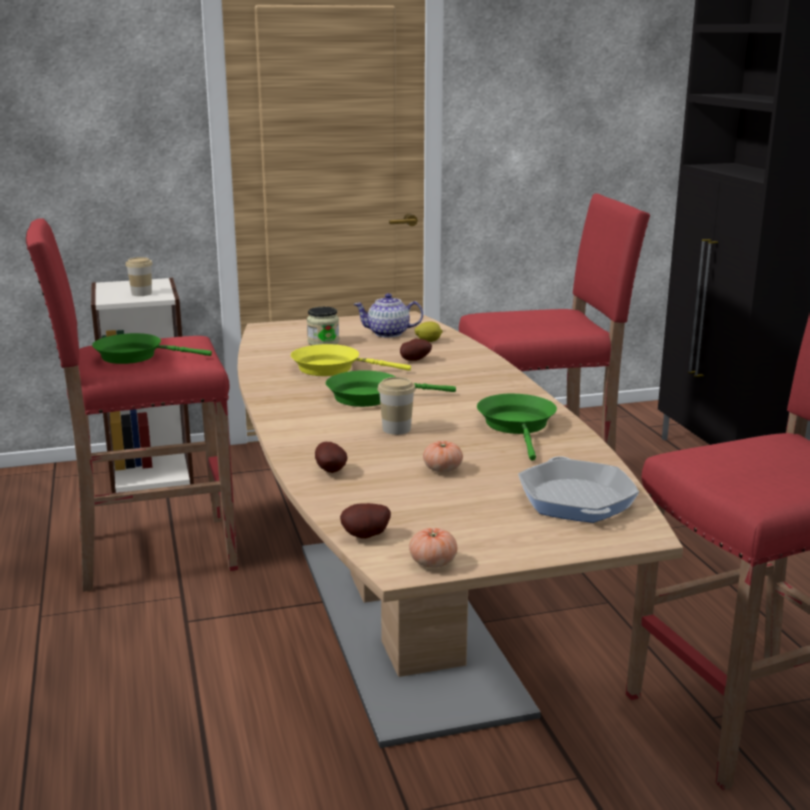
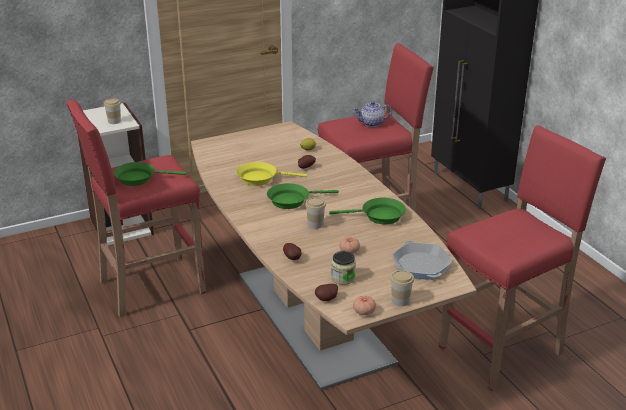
camera: 10 degrees left, 10 degrees up
(323, 342) = (246, 155): jar -> jar (343, 278)
(389, 333) = (282, 144): teapot -> teapot (372, 123)
(515, 551) = (400, 301): none -> cup
(518, 426) = (379, 216): green frying pan -> green frying pan turned 105 degrees clockwise

